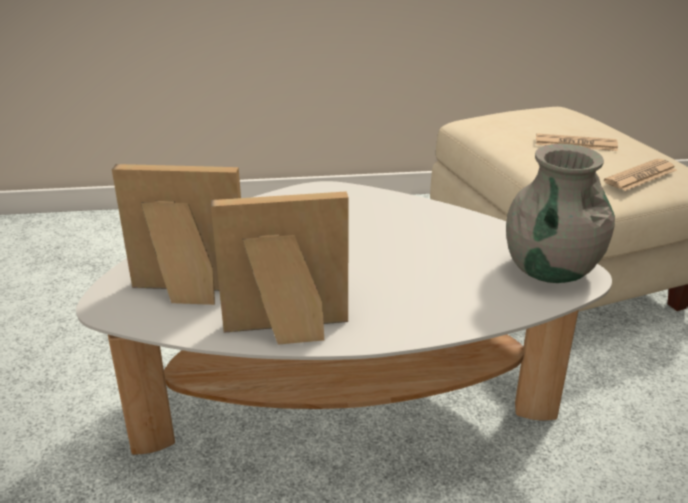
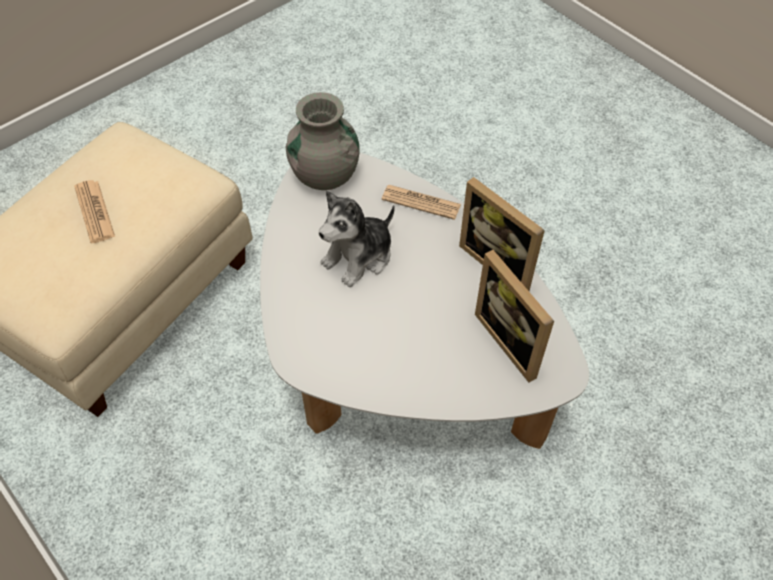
camera: 125 degrees left, 25 degrees up
(402, 250) = (359, 257): none -> plush toy
(640, 176) = (147, 157): newspaper -> newspaper (421, 202)

